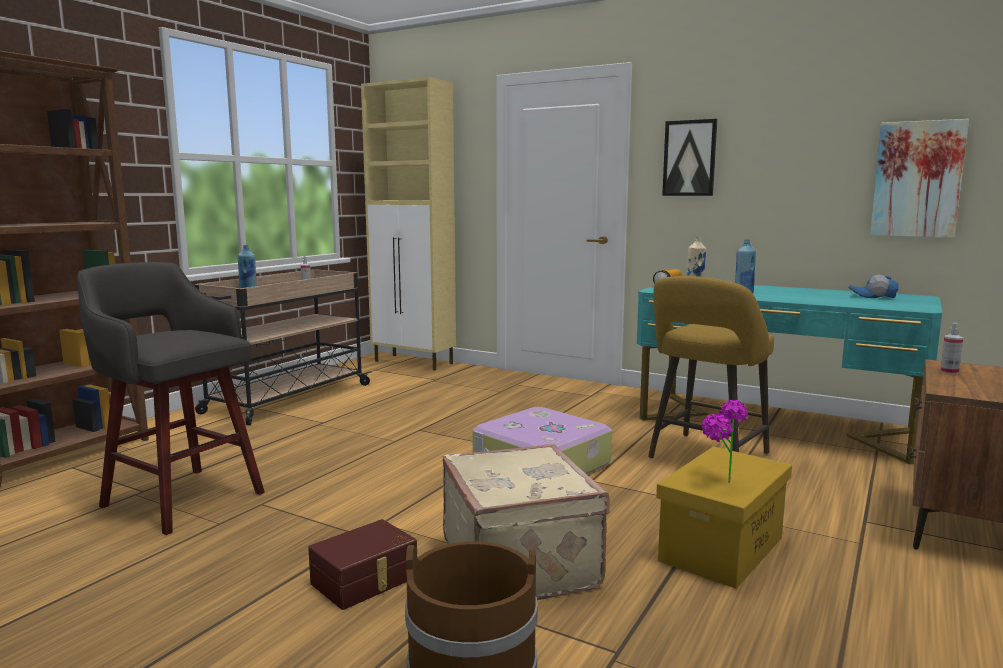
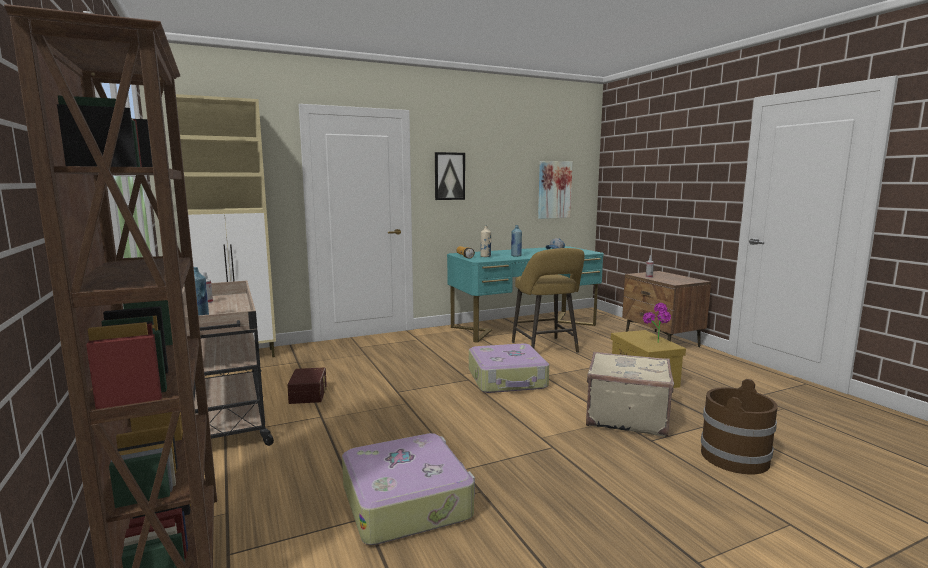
camera: 55 degrees left, 0 degrees up
(180, 498) = (407, 501): grey stool -> suitcase
(366, 581) = (615, 458): brown storage box -> brown storage box (309, 394)

